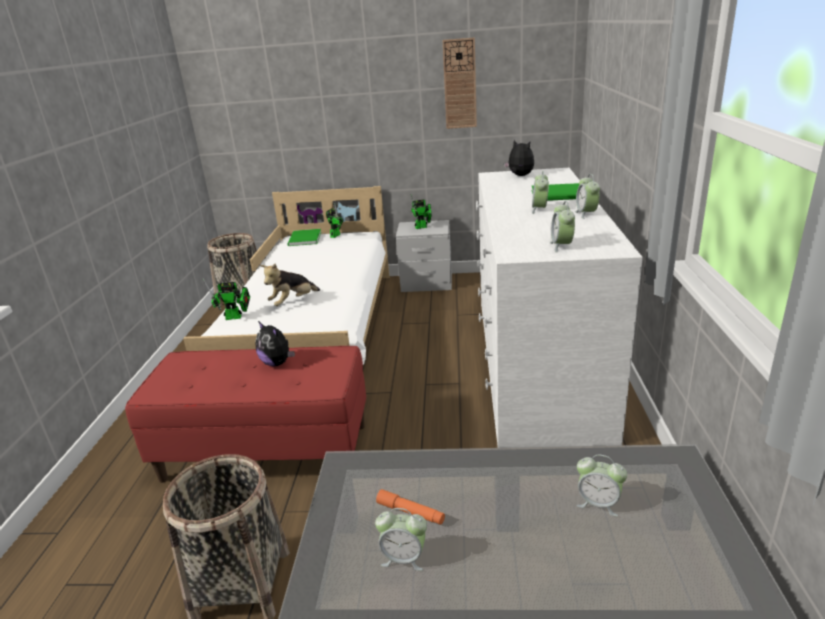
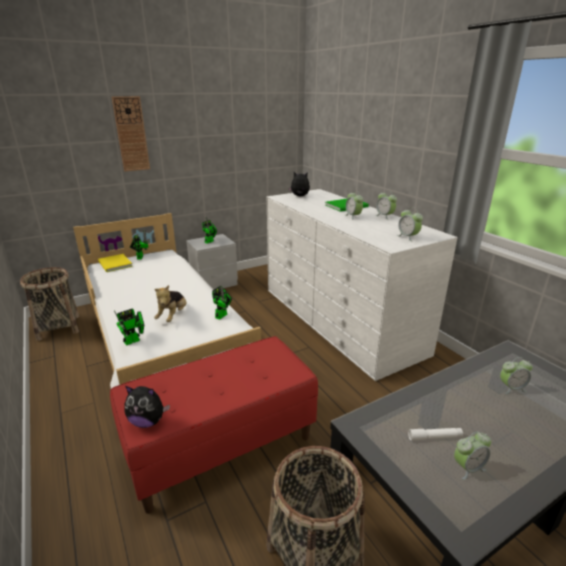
camera: 35 degrees left, 0 degrees up
(277, 363) = (230, 366): plush toy -> plush toy (148, 421)
(303, 239) = (114, 264): green book -> yellow book
(339, 312) = (222, 315): none -> toy robot
(410, 512) = (434, 437): orange flashlight -> white flashlight
(460, 84) = (227, 132): wall clock -> wall clock (131, 134)

